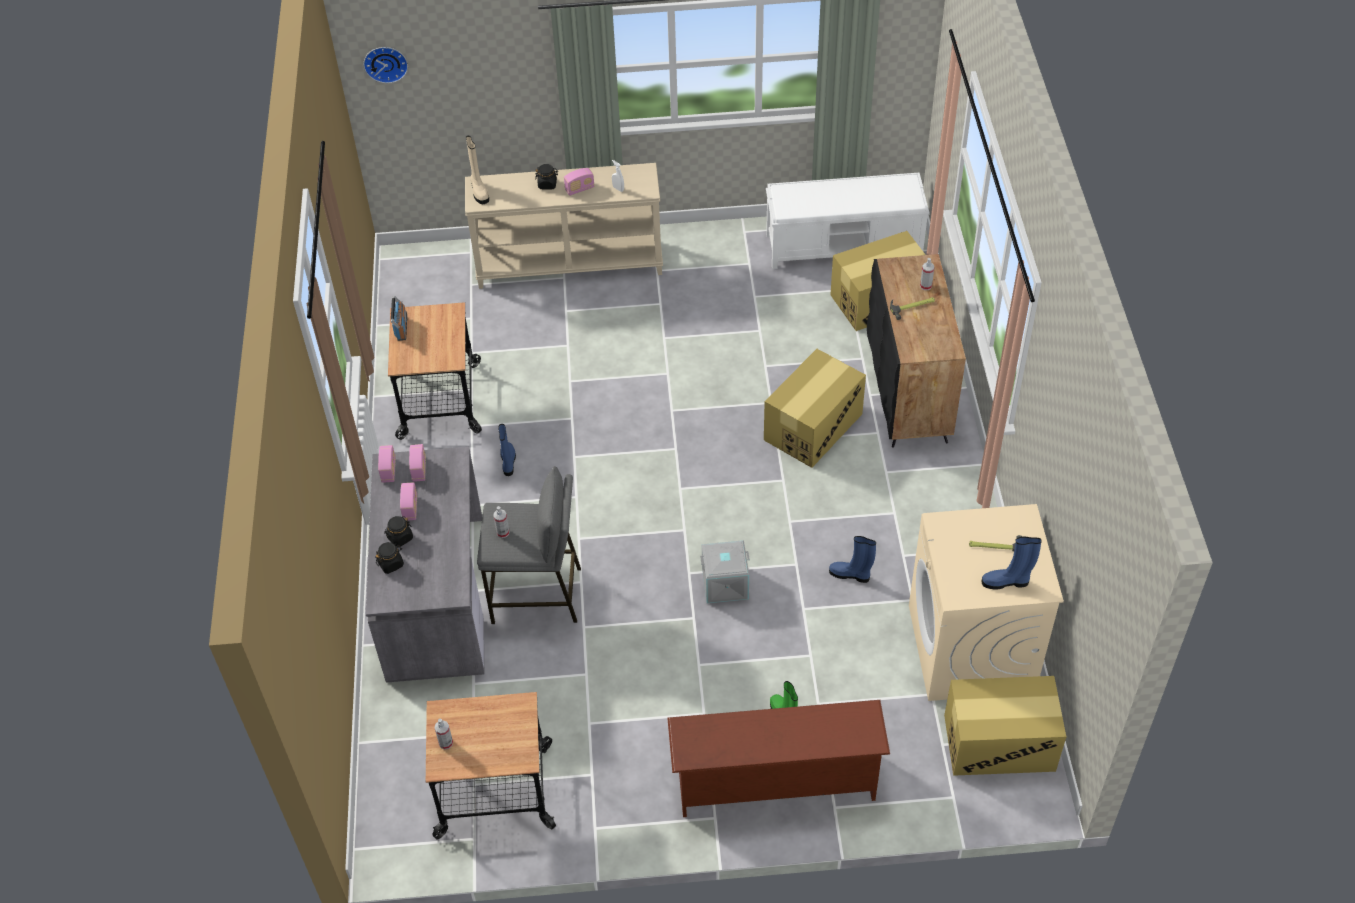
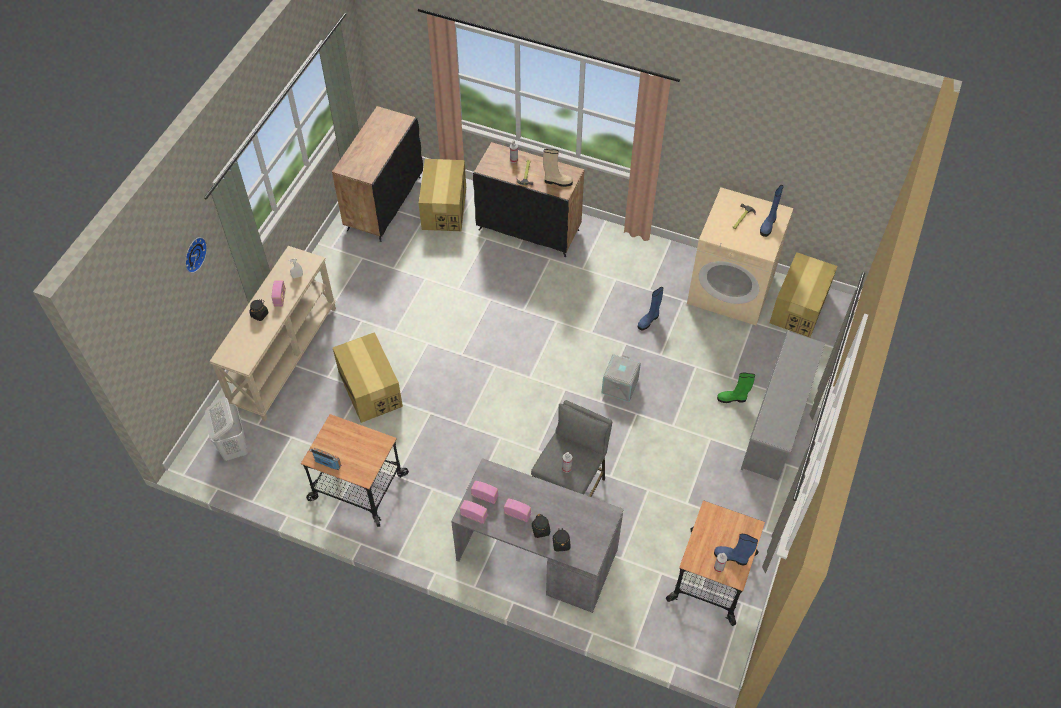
camera: 65 degrees left, 5 degrees up
(385, 62) = (132, 330): wall clock -> wall clock (193, 254)
(433, 280) = (234, 447): none -> white laundry basket
(479, 191) = (233, 358): beige boot -> beige boot (557, 182)
(508, 462) = (444, 466): blue boot -> blue boot (732, 557)
(775, 784) = (777, 424): brown shoe rack -> grey shoe rack
(813, 427) = (524, 287): cardboard box -> cardboard box (370, 389)
(845, 245) = (384, 203): white bench -> black cabinet

